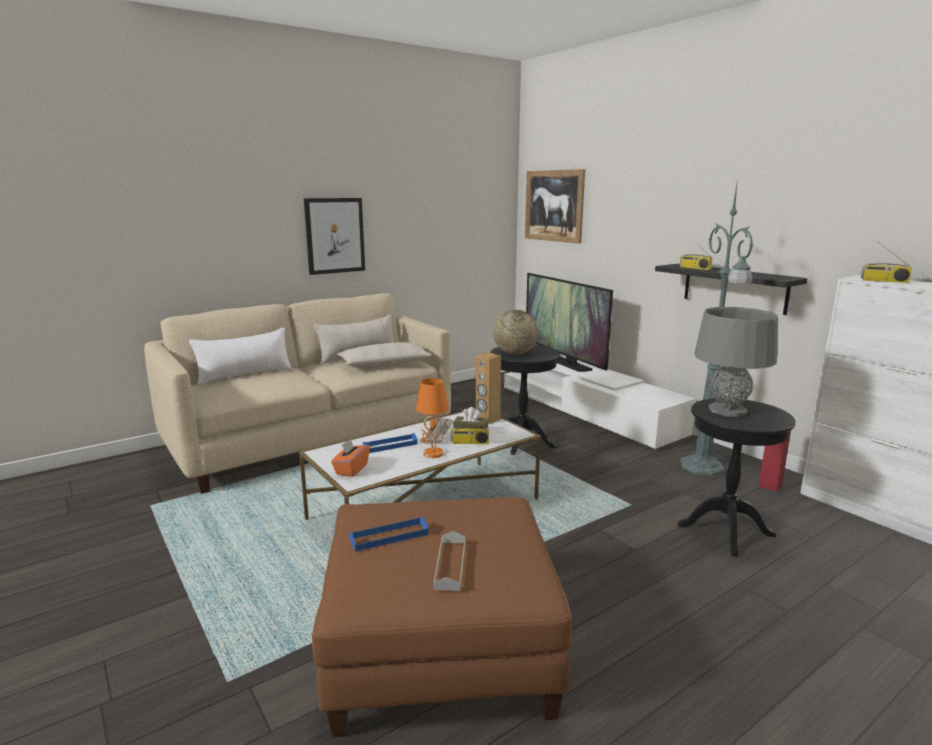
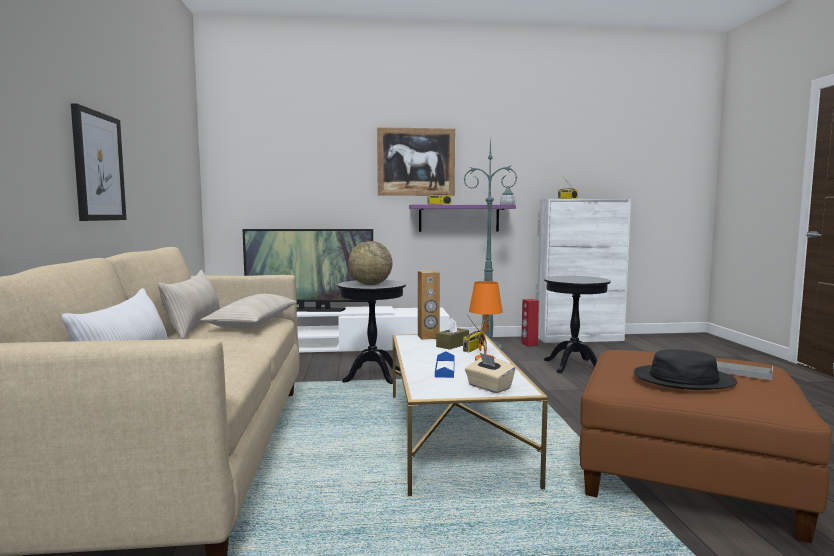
camera: 60 degrees left, 10 degrees down
(351, 469) = (489, 387): orange tissue box -> beige tissue box
(389, 537) = (683, 379): blue tray -> black hat
(439, 432) = (437, 352): newspaper -> none
(554, 206) = (259, 161): picture -> picture (416, 162)
(727, 410) = (570, 279): grey table lamp -> none
(734, 288) = (459, 218): black shelf -> purple shelf

